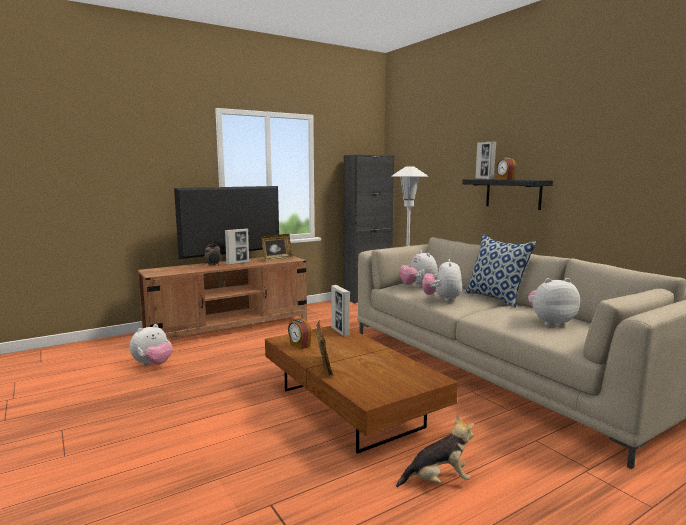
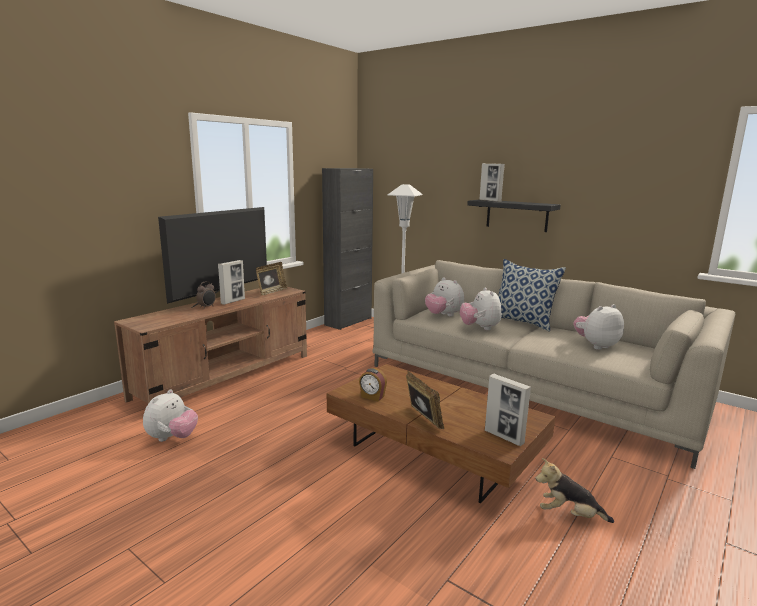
camera: 20 degrees left, 5 degrees up
(340, 332) = (396, 374): picture frame -> picture frame (504, 437)
(438, 481) = (569, 515): plush toy -> plush toy turned 135 degrees counterclockwise
(505, 179) = (514, 202): alarm clock -> none

